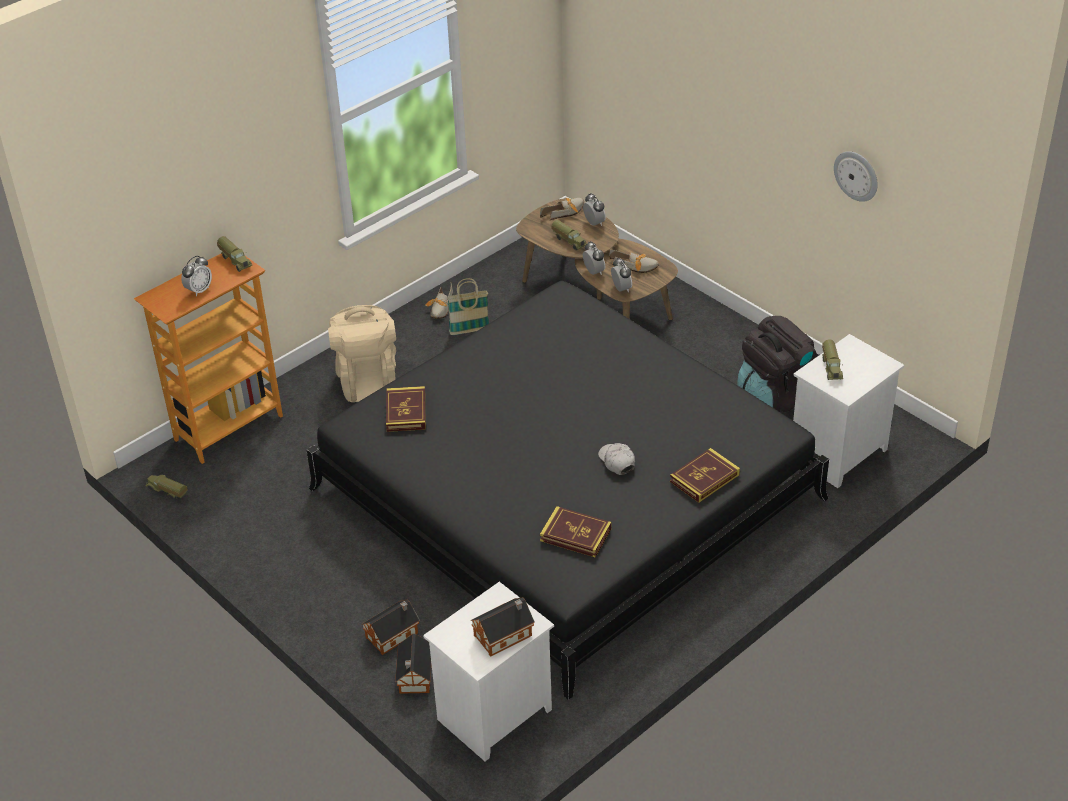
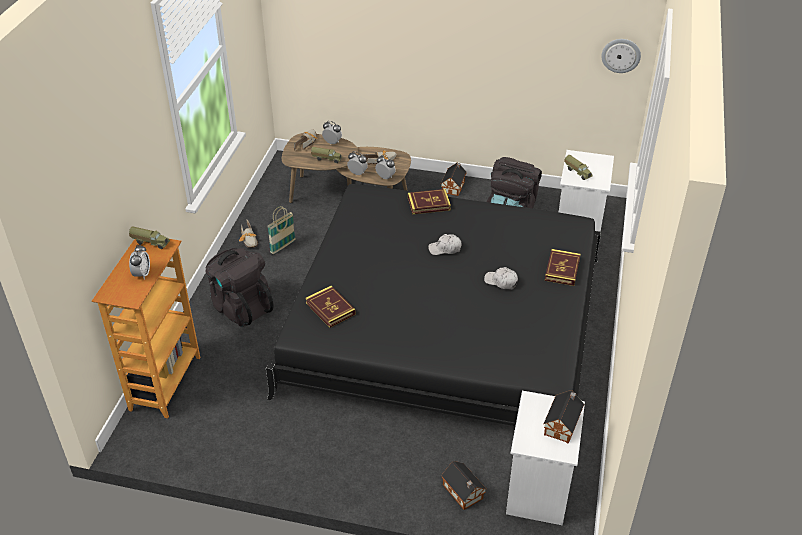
camera: 35 degrees left, 0 degrees up
(167, 492) = (158, 451): toy truck -> none
(367, 380) = (241, 307): beige backpack -> black backpack
(394, 634) = (422, 471): toy house -> toy house (453, 186)
(575, 535) = (524, 339): book -> book (429, 204)
(591, 398) = (445, 249): none -> white cap
(856, 175) = (543, 42): wall clock -> wall clock (621, 55)

